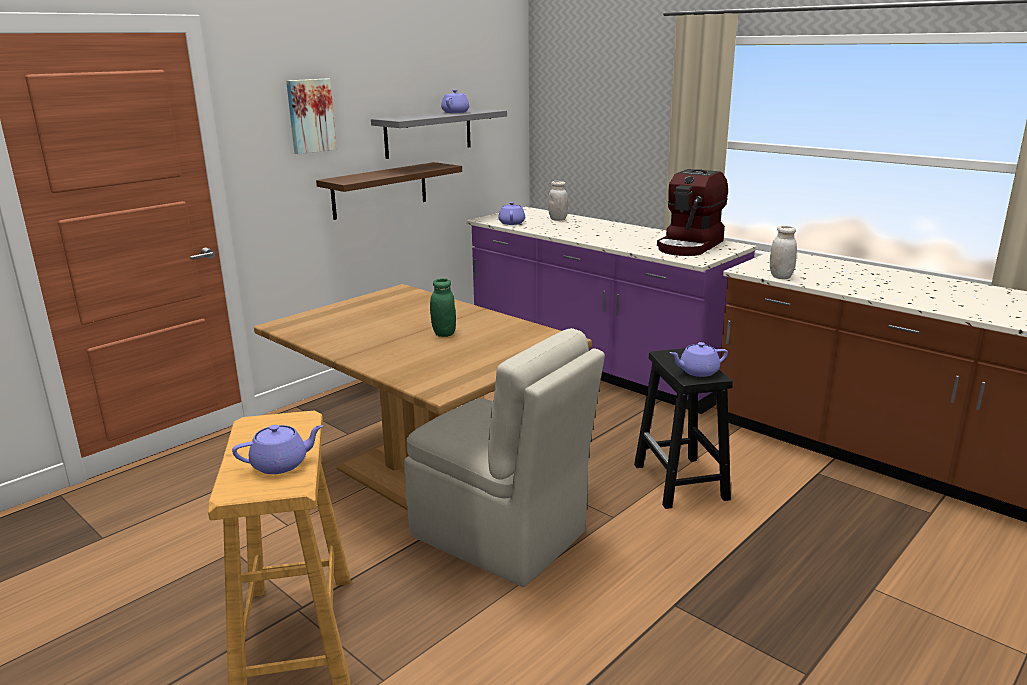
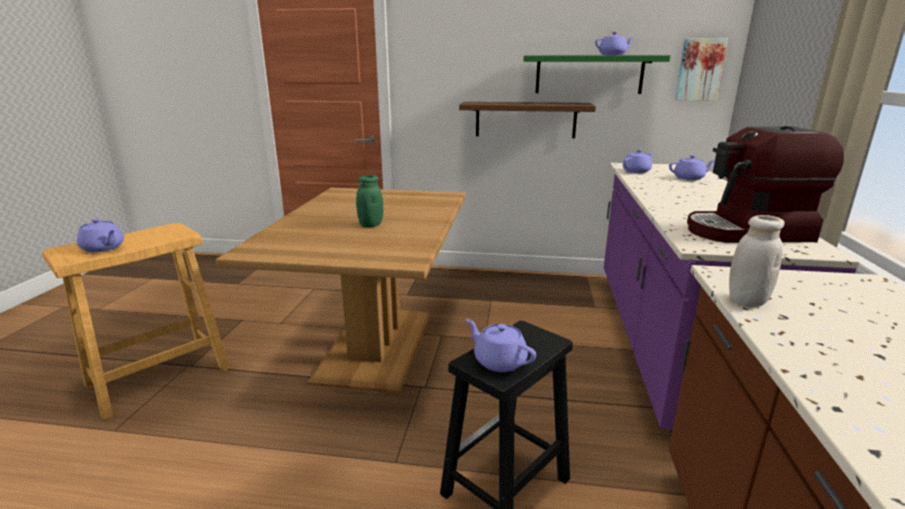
camera: 55 degrees right, 0 degrees up
(310, 116) = (465, 48): picture -> picture (699, 70)
(428, 133) = (589, 74): grey shelf -> green shelf
(501, 536) = (319, 409): beige chair -> none
(558, 219) = (689, 178): white jar -> purple teapot

